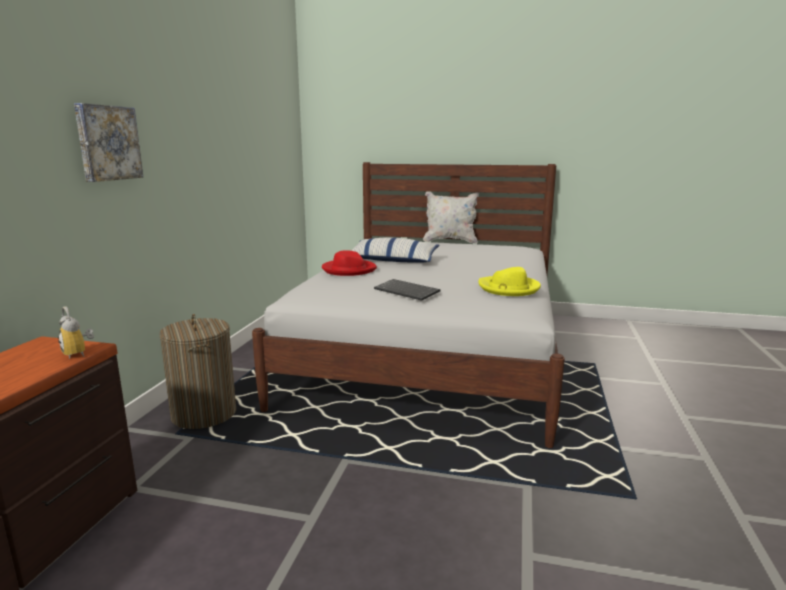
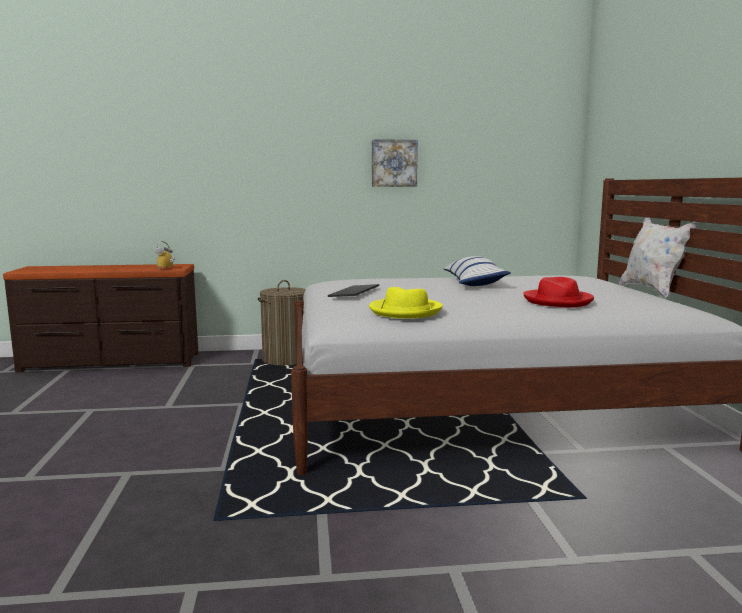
camera: 70 degrees right, 5 degrees down
(107, 143) = (271, 157): picture -> picture (394, 163)
(348, 270) = (411, 278): red hat -> red hat (558, 301)

